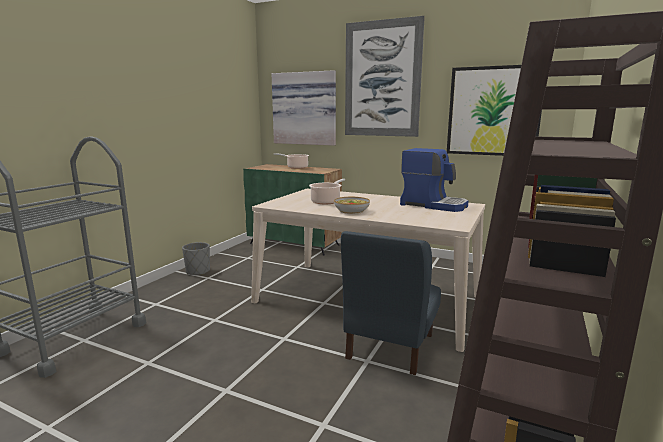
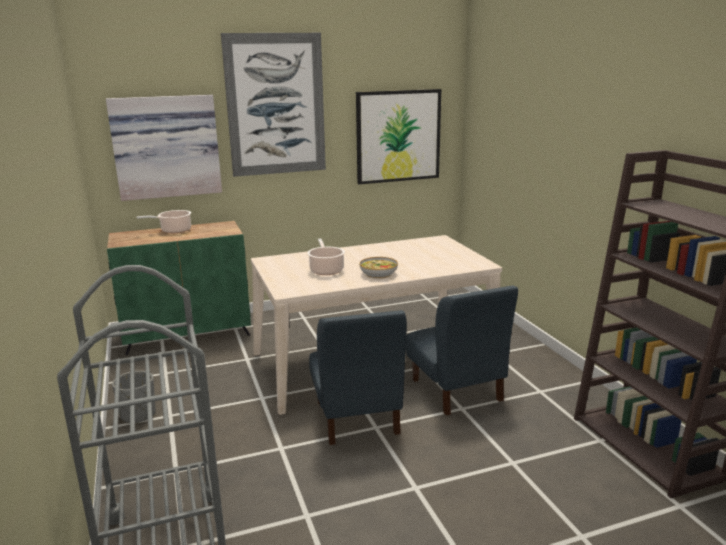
camera: 45 degrees left, 5 degrees up
(285, 326) = (356, 418): none -> blue chair
(433, 205) = (417, 247): coffee machine -> none

